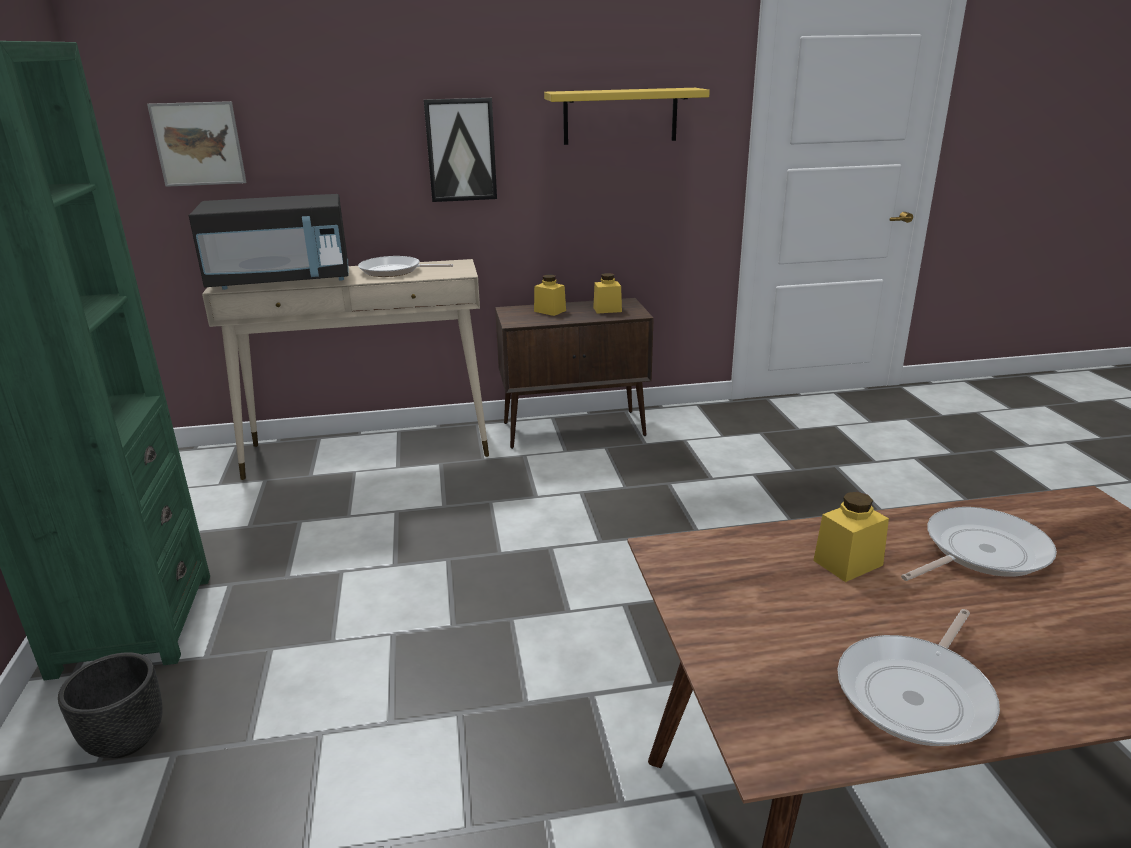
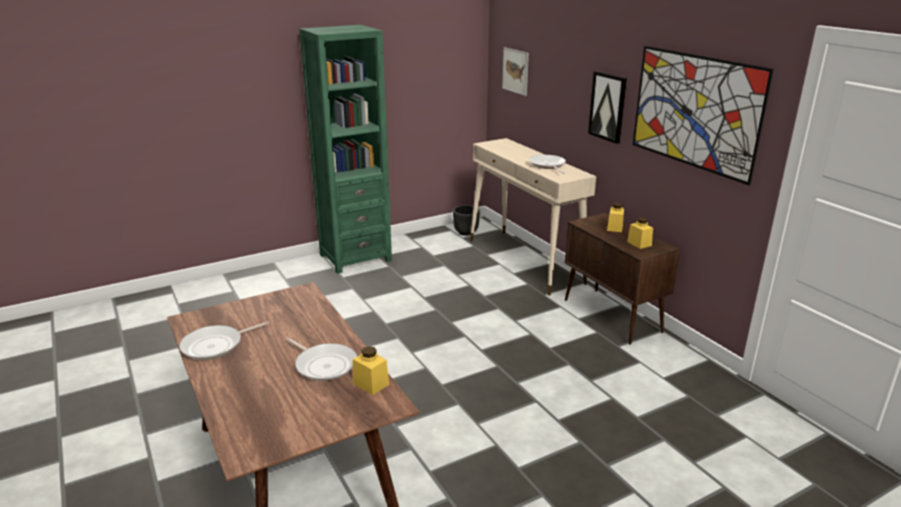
camera: 70 degrees right, 0 degrees up
(126, 739) = (297, 279): black planter -> black planter (466, 232)
(282, 281) = (505, 150): black microwave -> none
(620, 116) = (695, 111): yellow shelf -> picture
(848, 563) = (305, 330): yellow jar -> yellow jar (371, 384)
(917, 694) = (216, 346): frying pan -> frying pan turned 60 degrees counterclockwise

